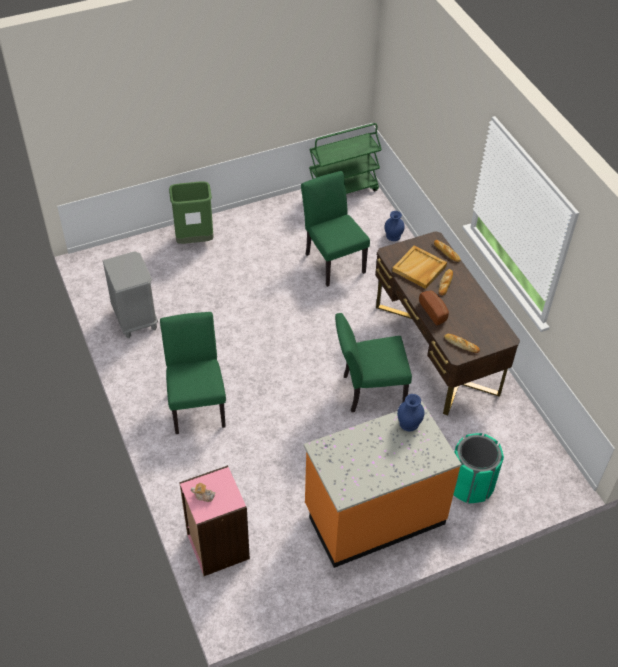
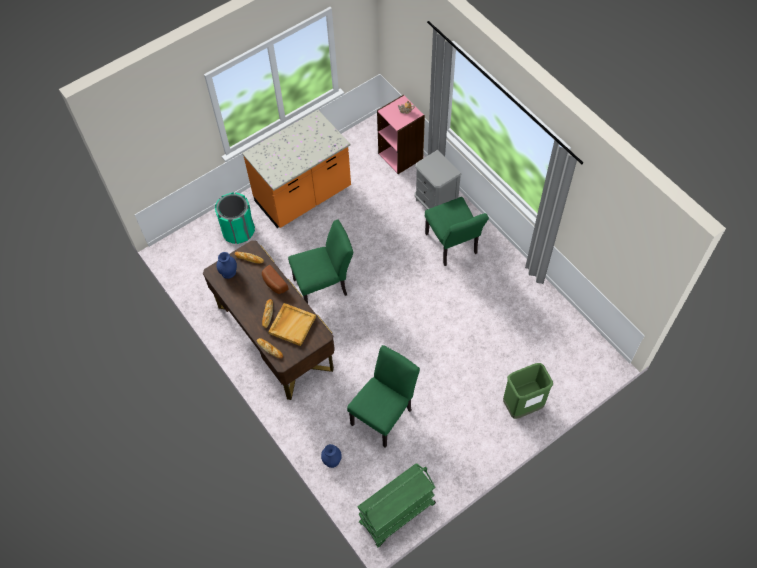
camera: 170 degrees right, 10 degrees up
(135, 319) = (535, 307): grey nightstand -> grey nightstand (435, 203)
(332, 260) = (384, 413): green chair -> green chair turned 105 degrees counterclockwise
(409, 422) = (280, 172): blue vase -> blue vase (228, 272)

